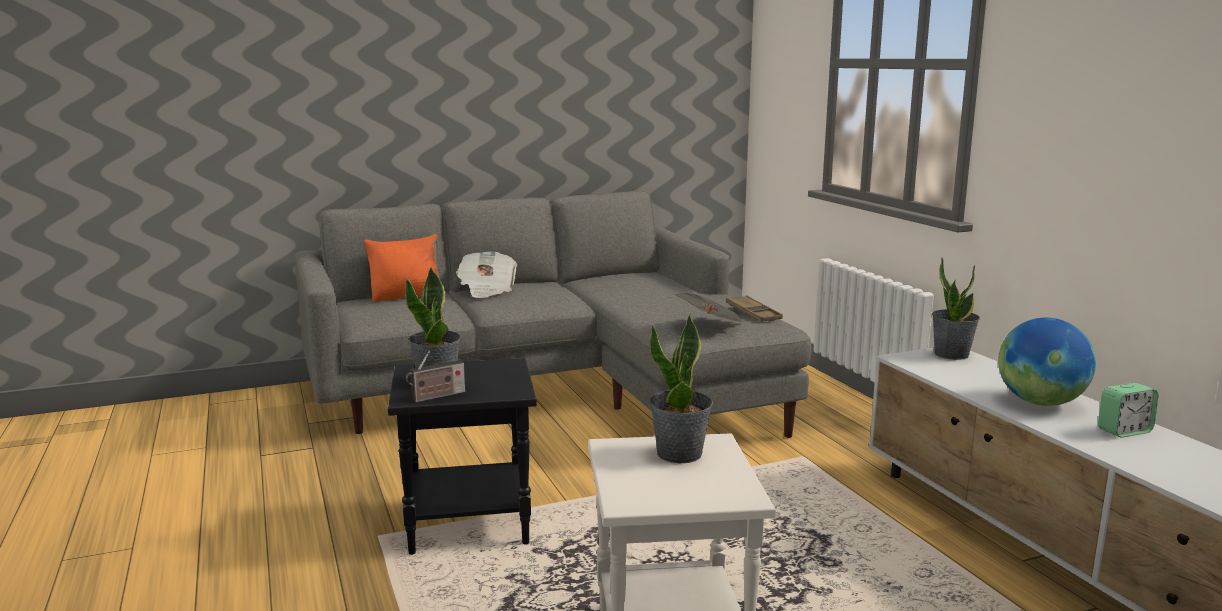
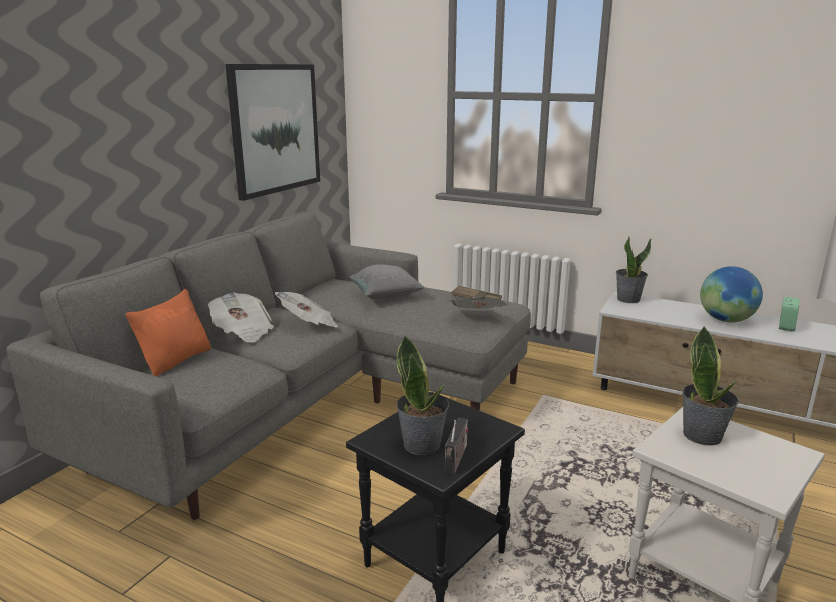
camera: 40 degrees left, 5 degrees up
(549, 297) = (309, 324): none -> newspaper
(627, 98) = (275, 129): none -> picture
(662, 293) = (385, 297): none -> grey pillow

